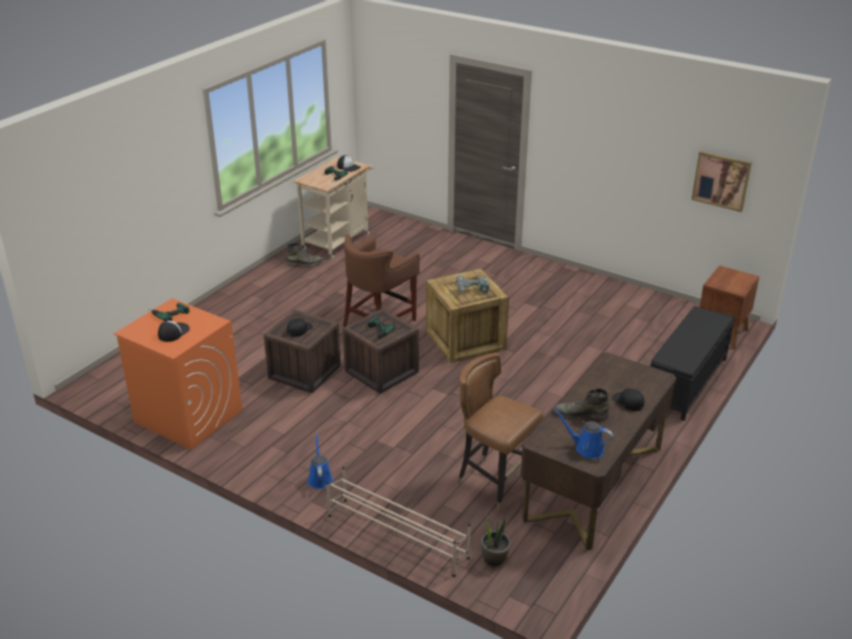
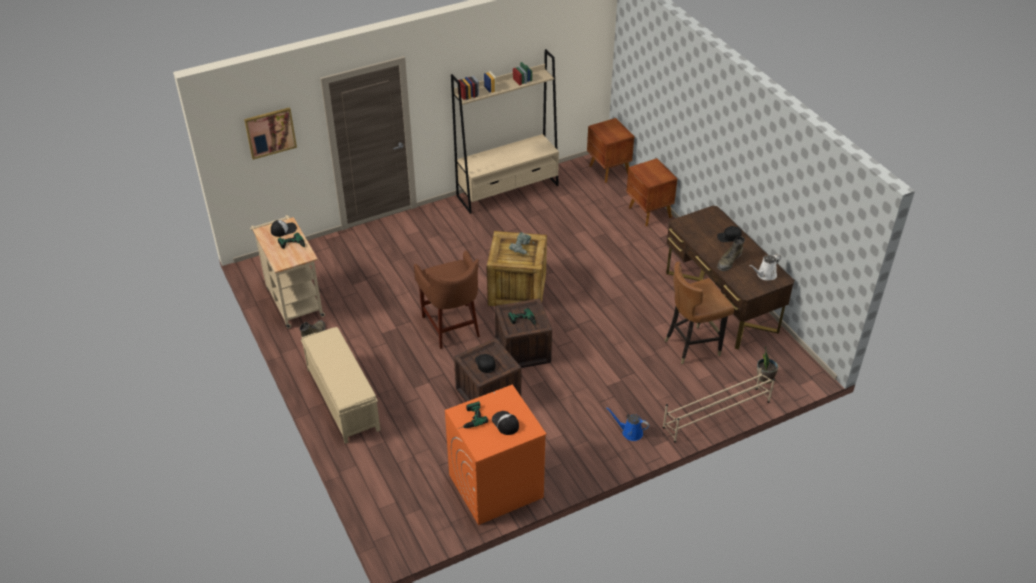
camera: 60 degrees left, 10 degrees up
(241, 302) = (342, 399): none -> beige bench
(586, 448) = (765, 275): blue watering can -> white watering can
(605, 287) = (508, 191): none -> beige bookcase
(686, 383) = (649, 213): black bench -> brown nightstand
(721, 181) = (570, 67): picture -> picture (270, 132)

